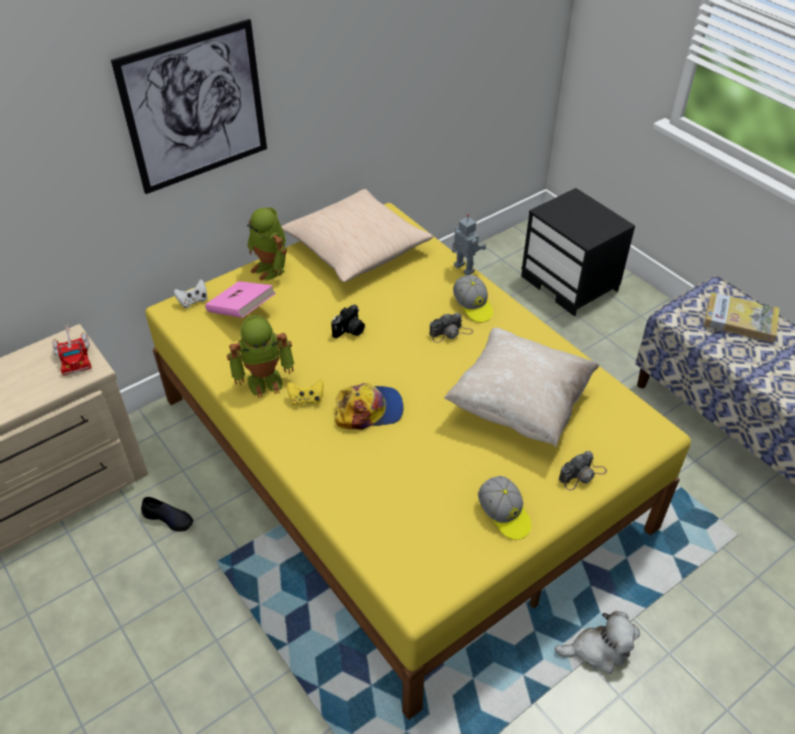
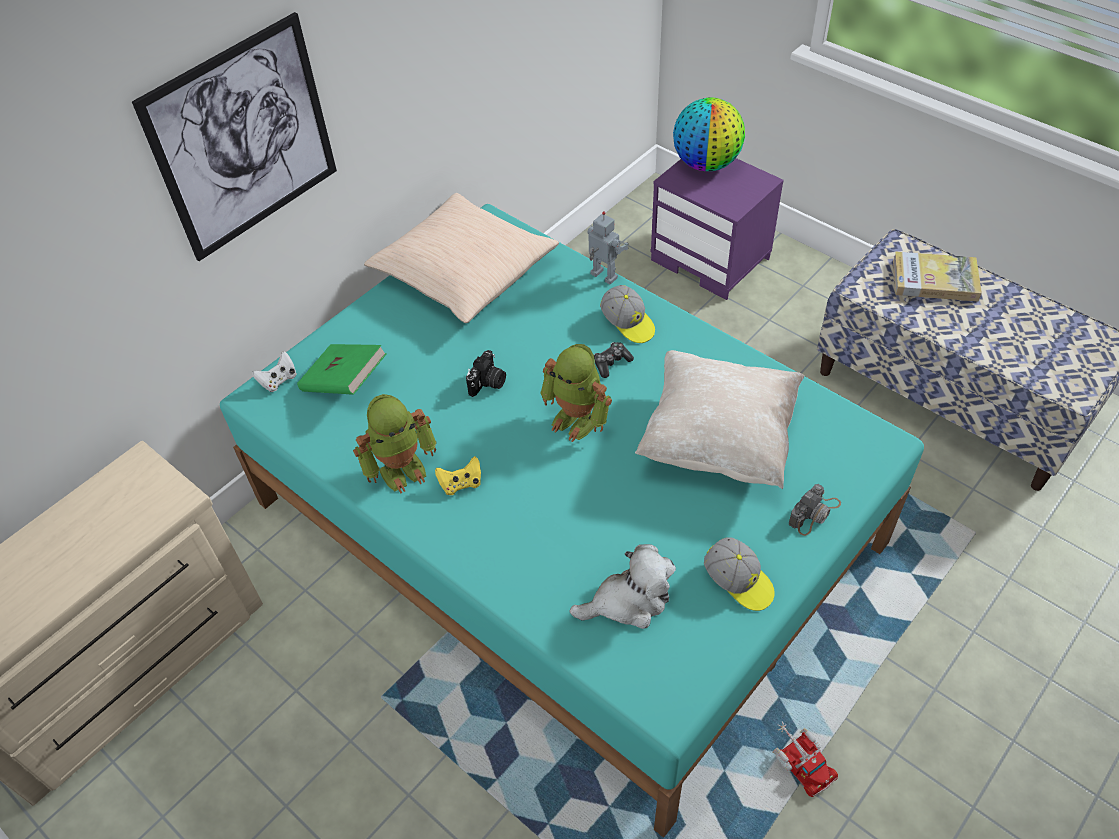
camera: 10 degrees left, 5 degrees up
(74, 355) = (149, 484): toy truck -> toy truck (800, 760)
(169, 518) = (305, 655): black shoe -> none
(242, 311) = (345, 383): pink book -> green book
(271, 268) = (365, 318): toy robot -> toy robot (577, 419)
(369, 410) = (541, 482): cap -> none
(398, 460) = (566, 522): yellow bed -> turquoise bed
(451, 333) = (611, 363): camera -> game controller
(570, 283) = (712, 259): black nightstand -> purple nightstand
(575, 204) = (706, 164): none -> globe
(598, 650) = (856, 703): plush toy -> plush toy (628, 601)

